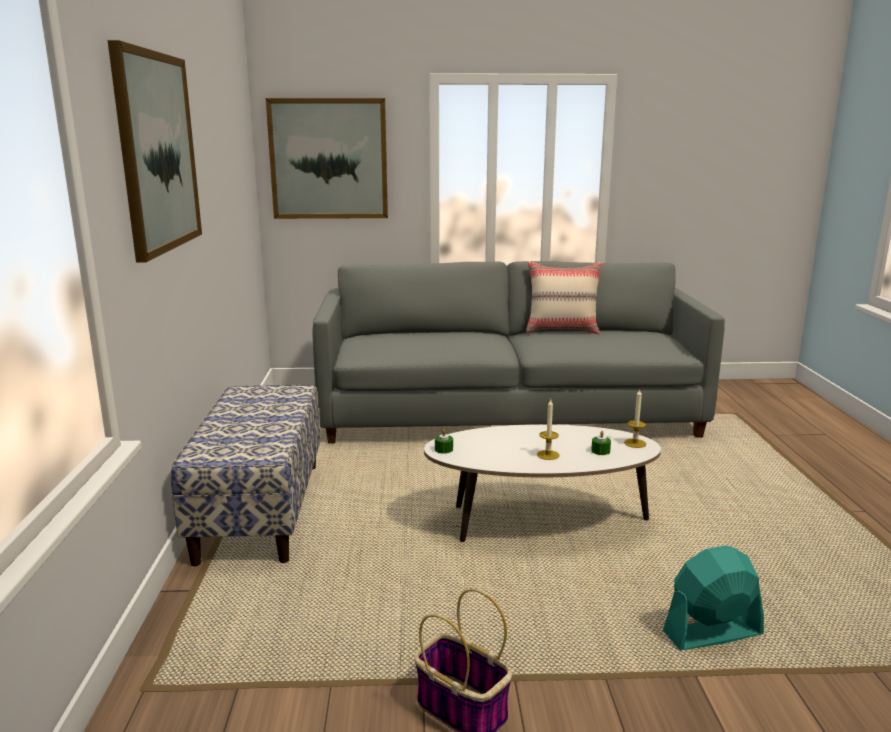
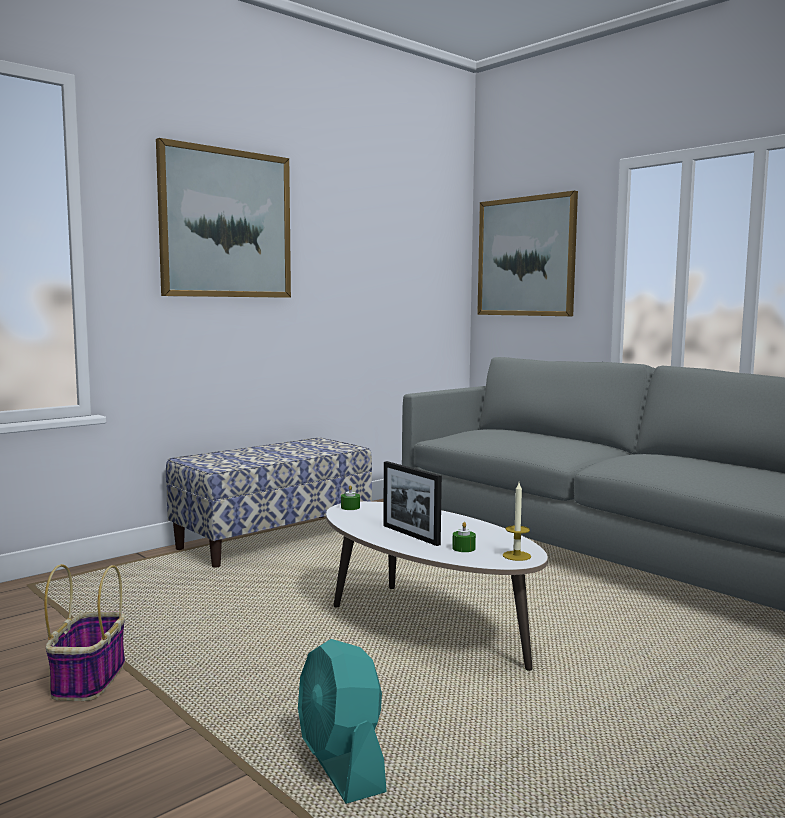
camera: 50 degrees right, 10 degrees down
(548, 455) = (410, 535): candle -> picture frame
(562, 330) = (692, 456): beige pillow -> none
(712, 633) = (341, 764): turquoise fan -> turquoise fan turned 150 degrees counterclockwise

